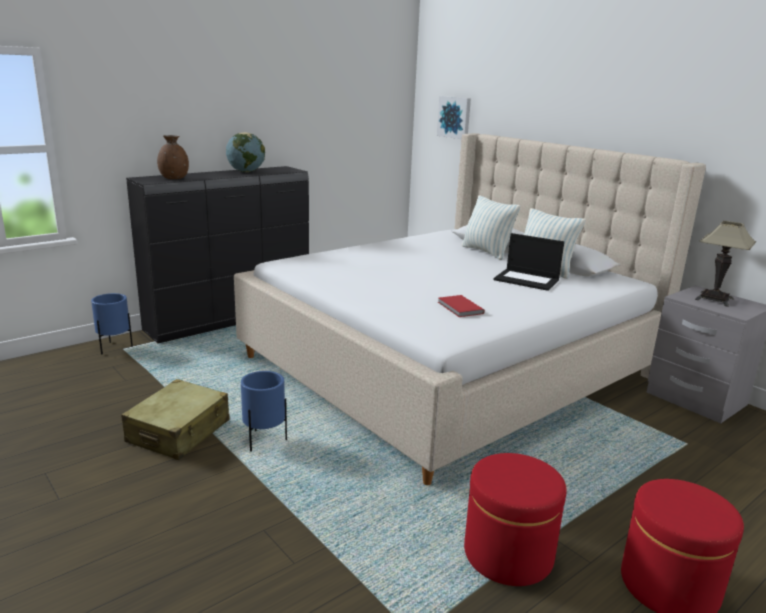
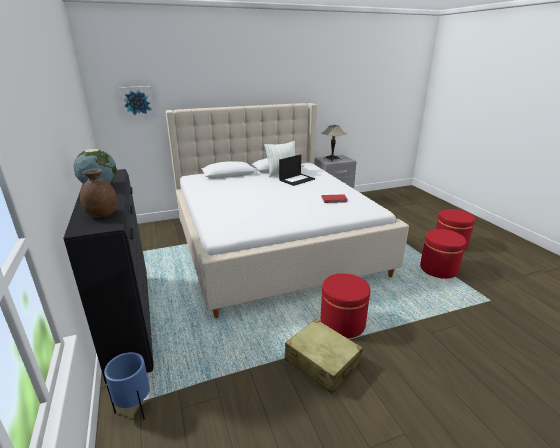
camera: 70 degrees left, 5 degrees up
(264, 441) = (342, 323): blue planter -> red ottoman
(486, 252) = (242, 178): pillow -> none

